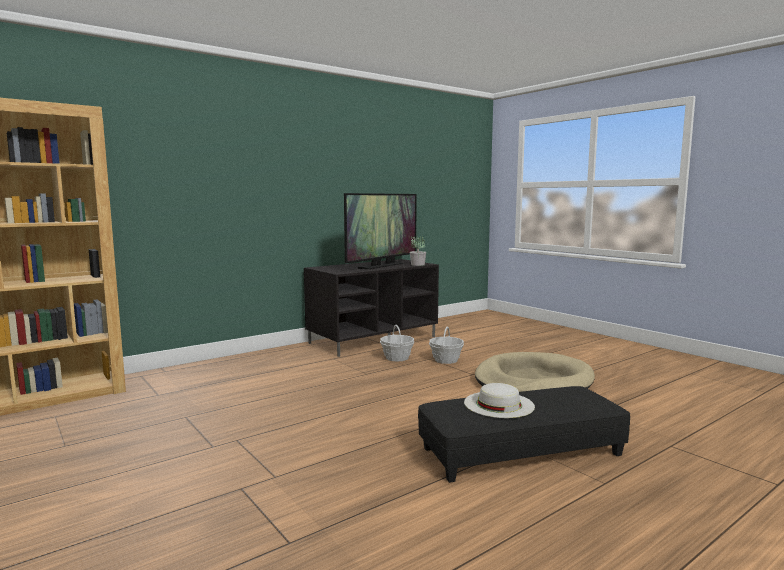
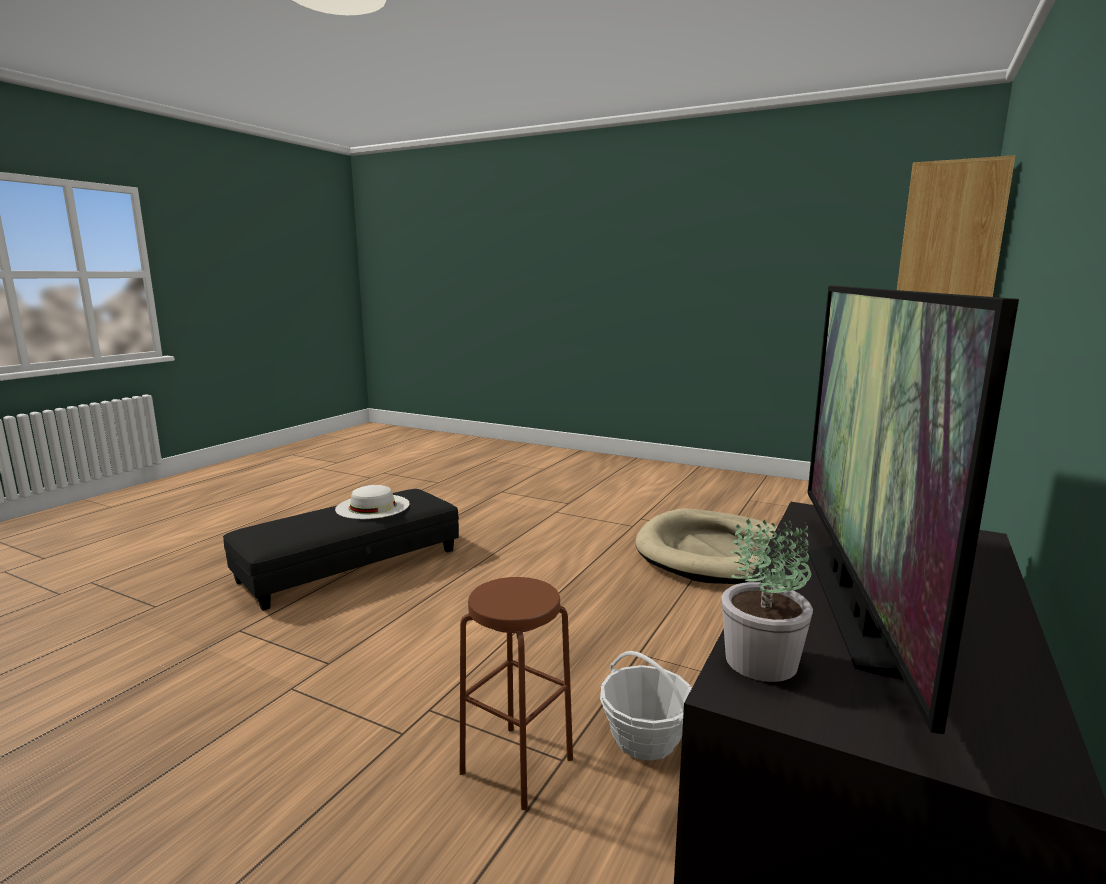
camera: 155 degrees right, 5 degrees up
(446, 360) = (516, 765): basket -> brown stool
(533, 381) = (290, 715): beige dog bed -> beige dog bed (714, 553)

